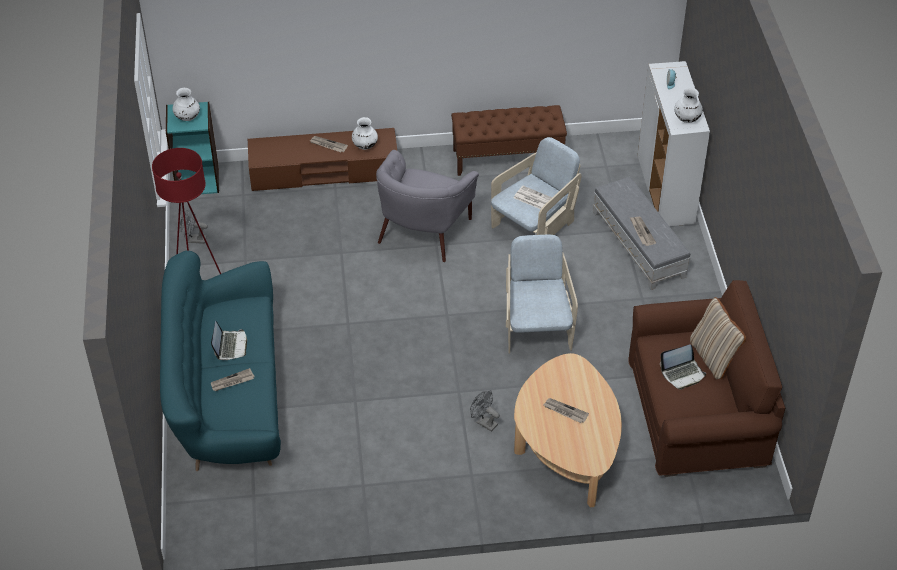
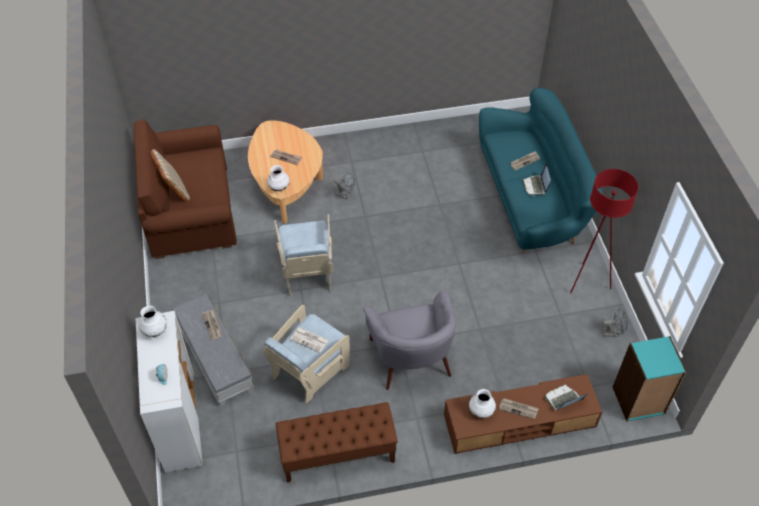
camera: 175 degrees right, 5 degrees up
(187, 117) = (657, 355): white vase -> white vase (279, 187)
(423, 231) = (411, 357): grey armchair -> grey armchair turned 150 degrees clockwise
(682, 374) = (199, 176): laptop -> laptop (563, 399)

